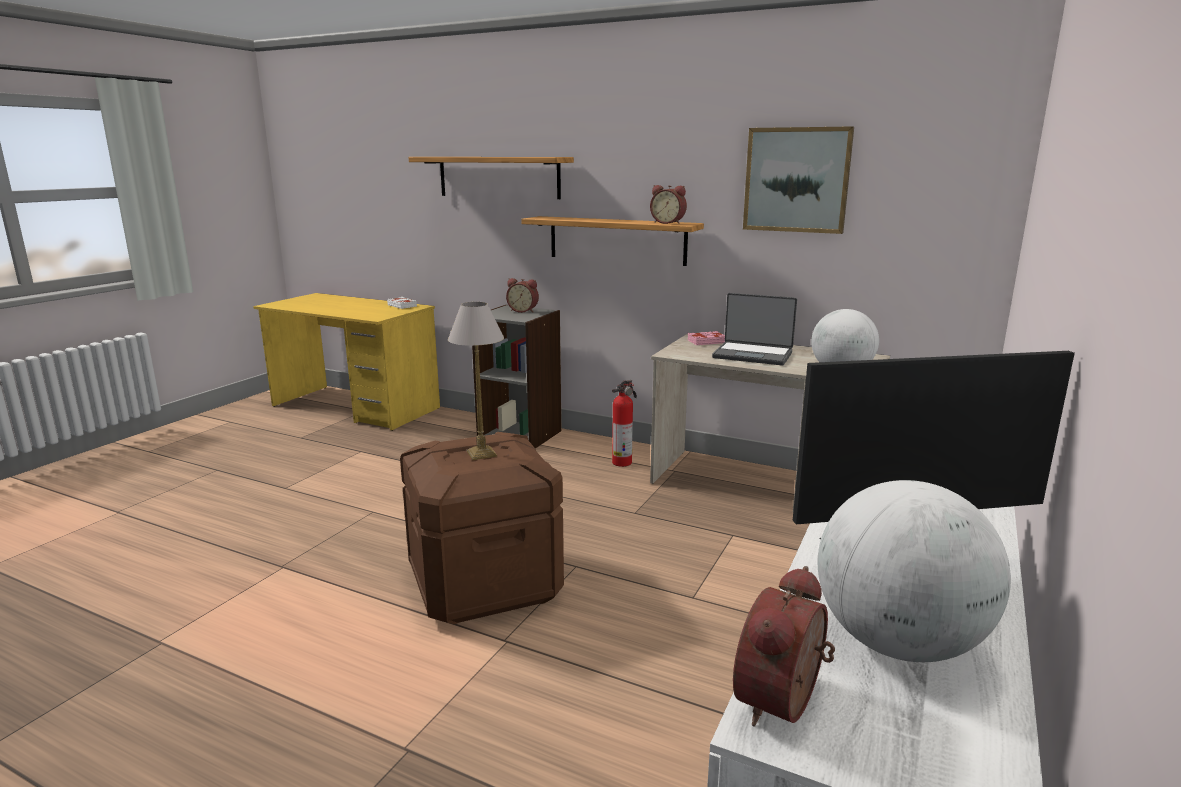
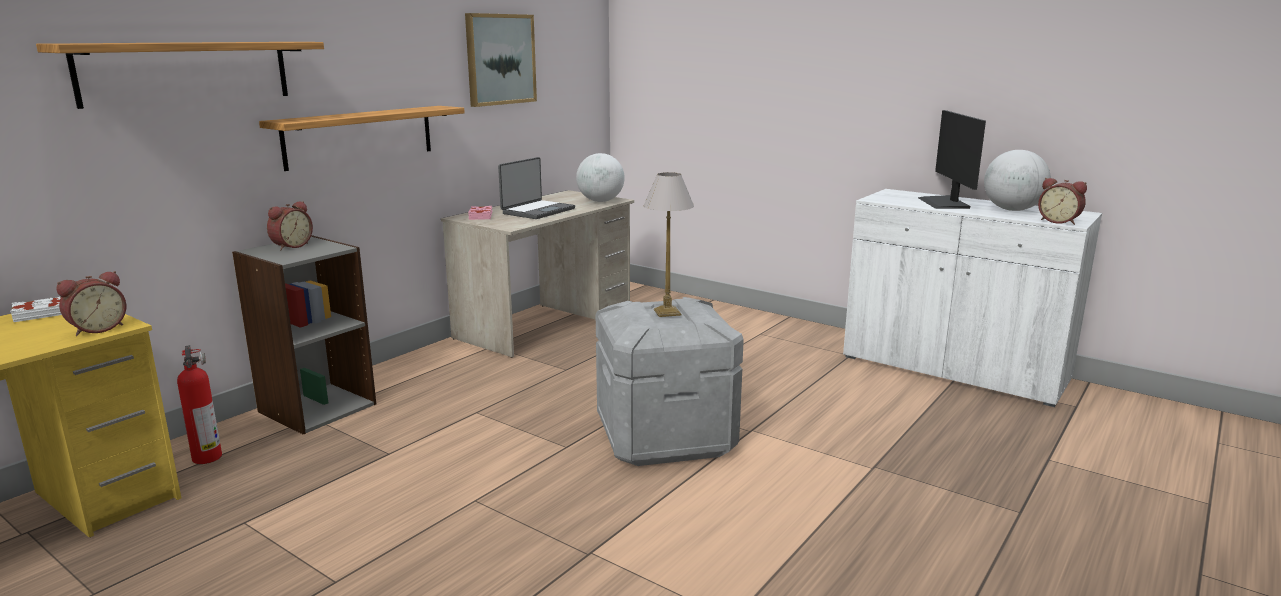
camera: 80 degrees left, 0 degrees up
(485, 583) = (664, 436): brown storage box -> grey storage box
(623, 462) = (452, 363): fire extinguisher -> fire extinguisher (207, 456)
(668, 223) = (428, 108): alarm clock -> alarm clock (97, 329)

